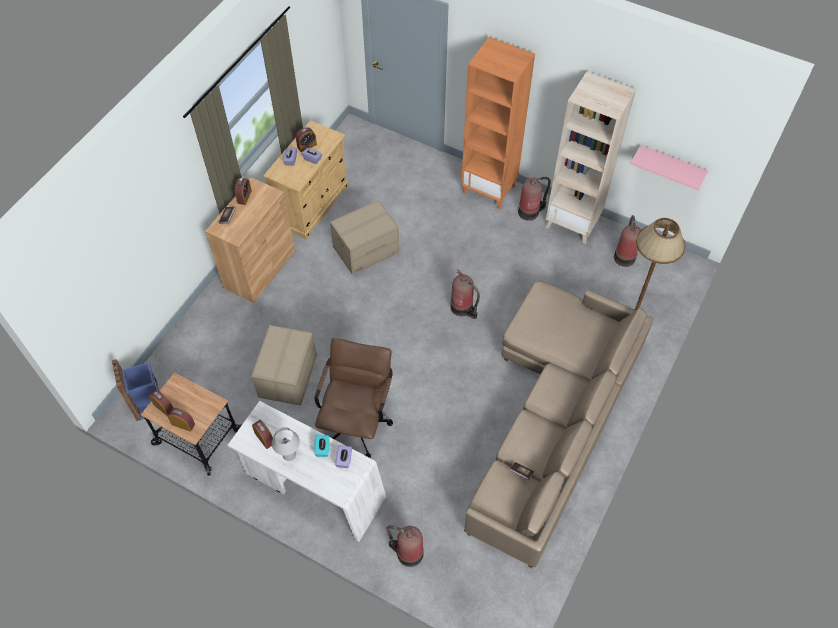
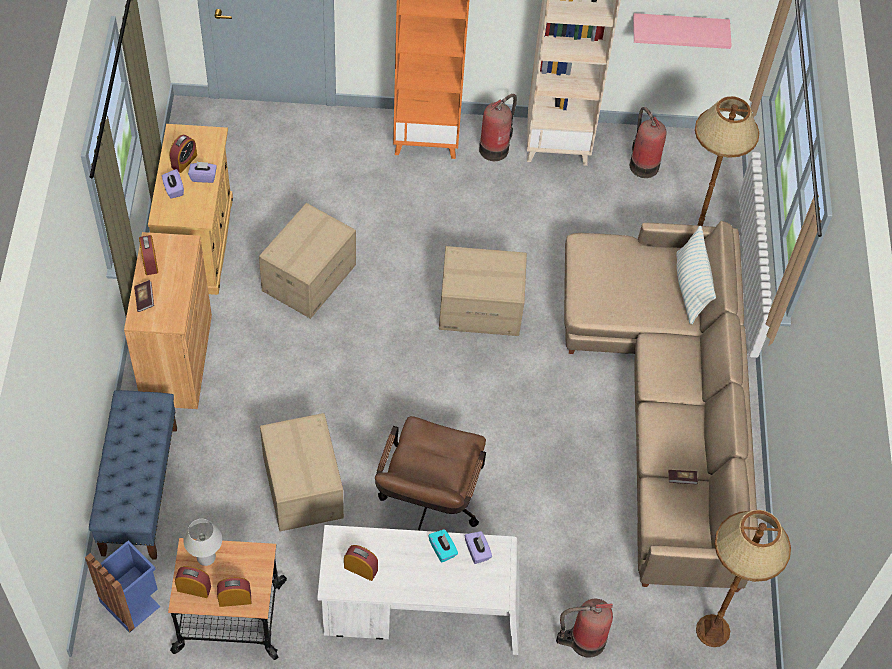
camera: 30 degrees left, 0 degrees up
(193, 338) = (140, 490): none -> blue bench
(289, 455) = (405, 575): white table lamp -> white table lamp (206, 557)
(357, 420) = (428, 506): brown office chair -> brown office chair turned 150 degrees counterclockwise
(463, 308) = (480, 307): fire extinguisher -> cardboard box
(498, 587) = (712, 631): none -> brown floor lamp
(600, 346) = (690, 287): none -> pillow

